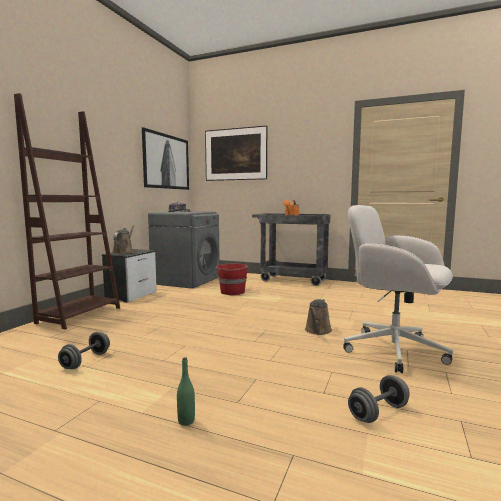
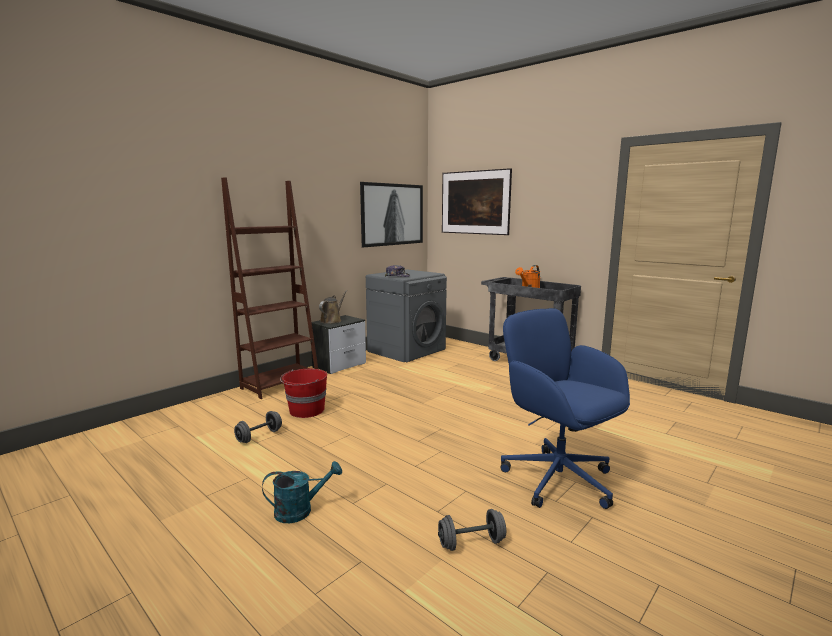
camera: 20 degrees right, 5 degrees up
(186, 421) = (300, 510): green bottle -> turquoise watering can
(232, 292) = (444, 373): red bucket -> red bucket (306, 411)
(317, 331) = (495, 439): brown watering can -> none
(394, 351) = (558, 480): white office chair -> blue office chair

